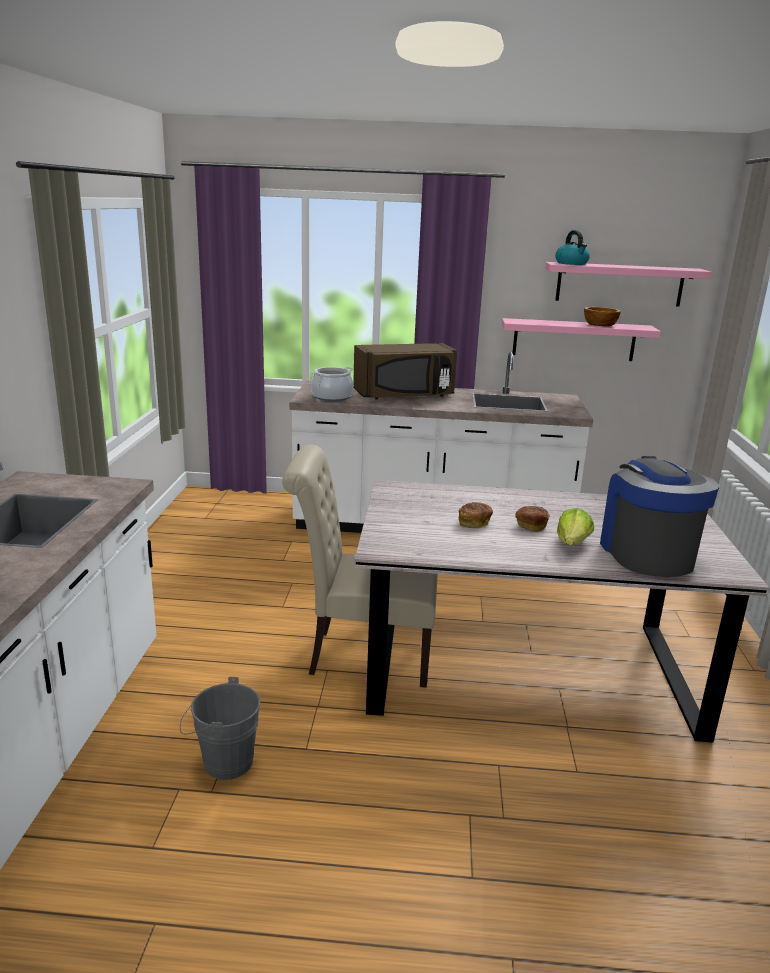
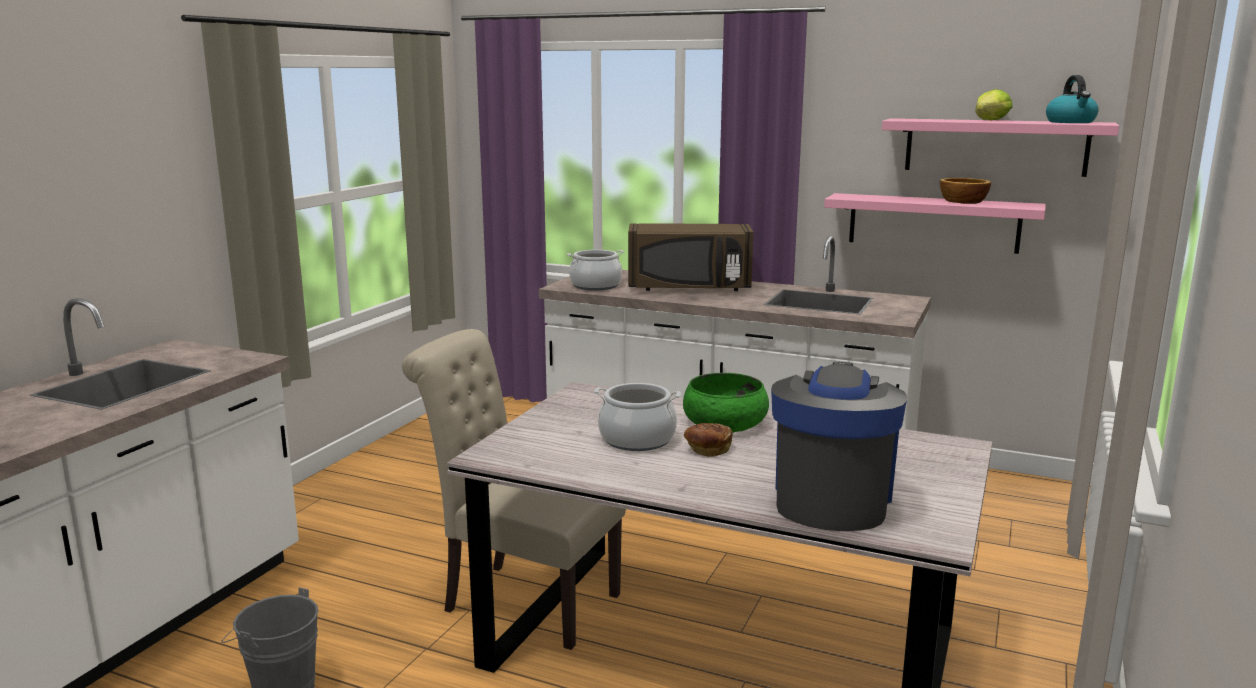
camera: 20 degrees right, 5 degrees down
(474, 523) = (637, 439): bread -> cooking pot
(520, 503) = (725, 423): none -> green bowl
(572, 263) = (919, 119): kettle -> kettle (1071, 122)
(572, 543) = (740, 475): lettuce -> lettuce (990, 120)

